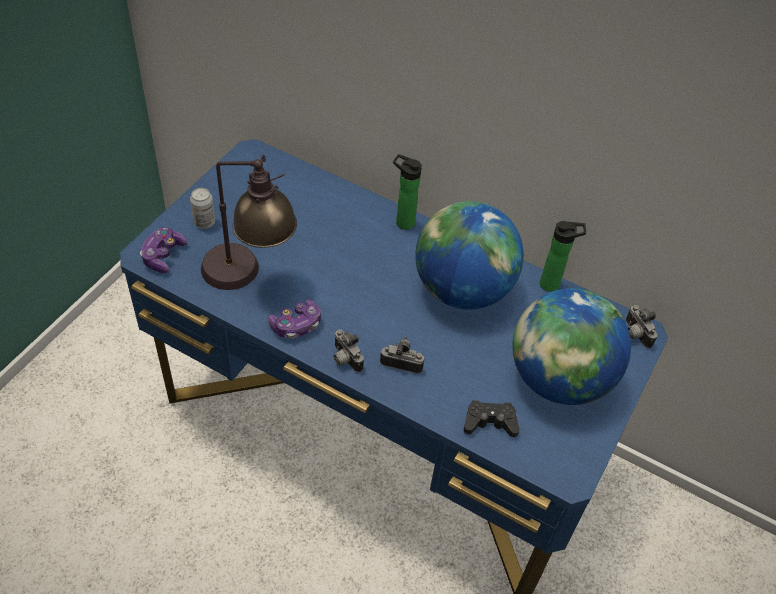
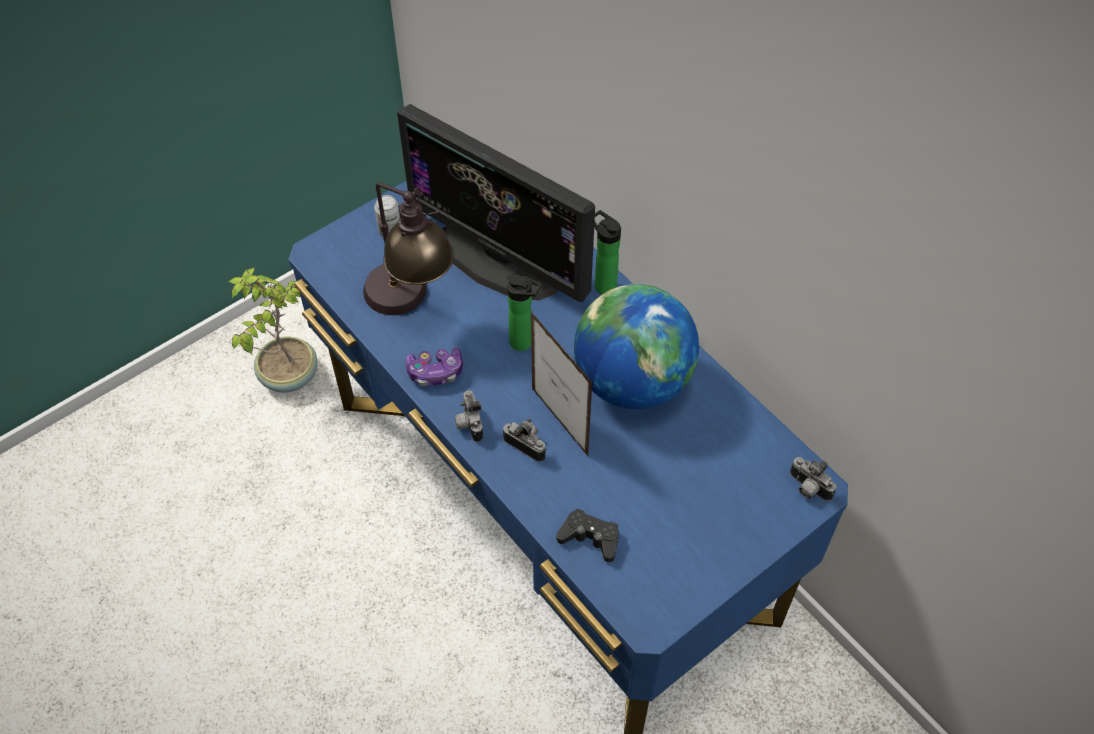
camera: 25 degrees right, 5 degrees up
(106, 388) = (287, 375): none -> potted plant
(163, 256) = (334, 259): game controller -> none
(309, 222) = (500, 259): none -> monitor
(420, 337) = (559, 422): none -> picture frame
(552, 284) = (740, 403): bottle -> bottle (524, 343)
(559, 379) = (691, 514): globe -> none
(634, 334) = (807, 488): camera -> camera turned 45 degrees counterclockwise

